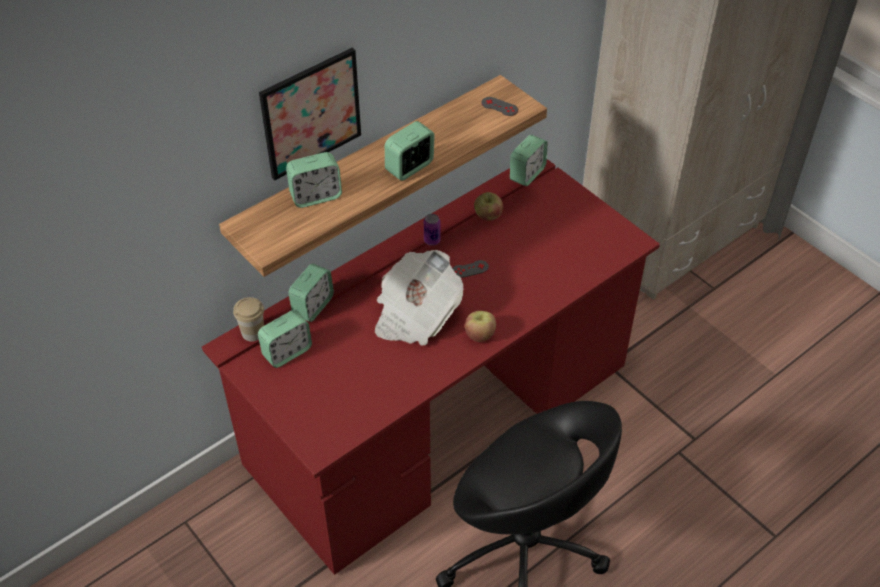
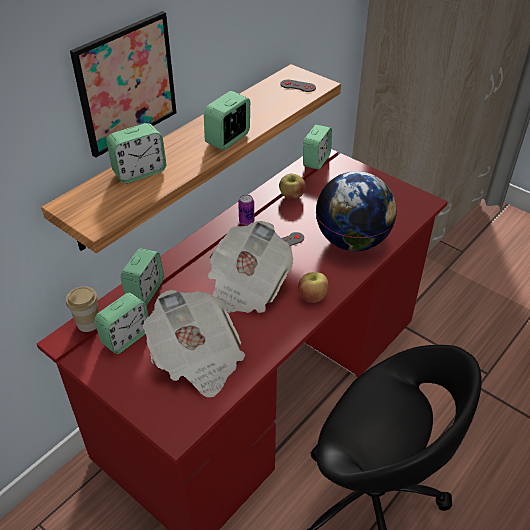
camera: 10 degrees left, 5 degrees down
(351, 383) = (197, 358): none -> newspaper
(539, 278) = (352, 241): none -> globe

